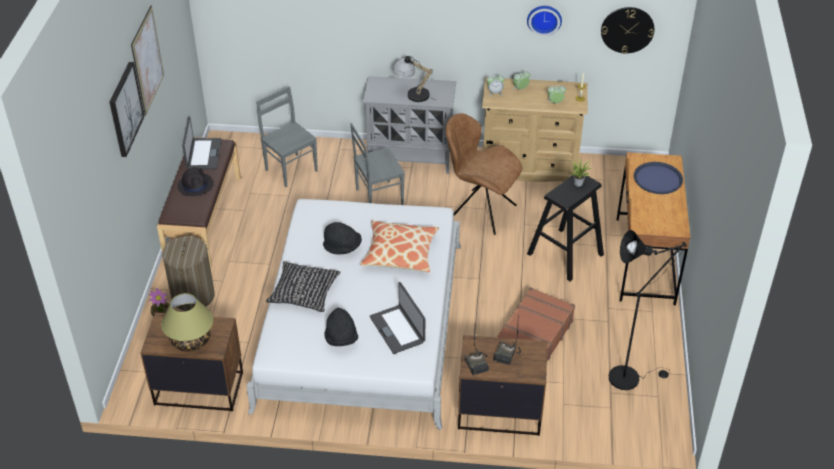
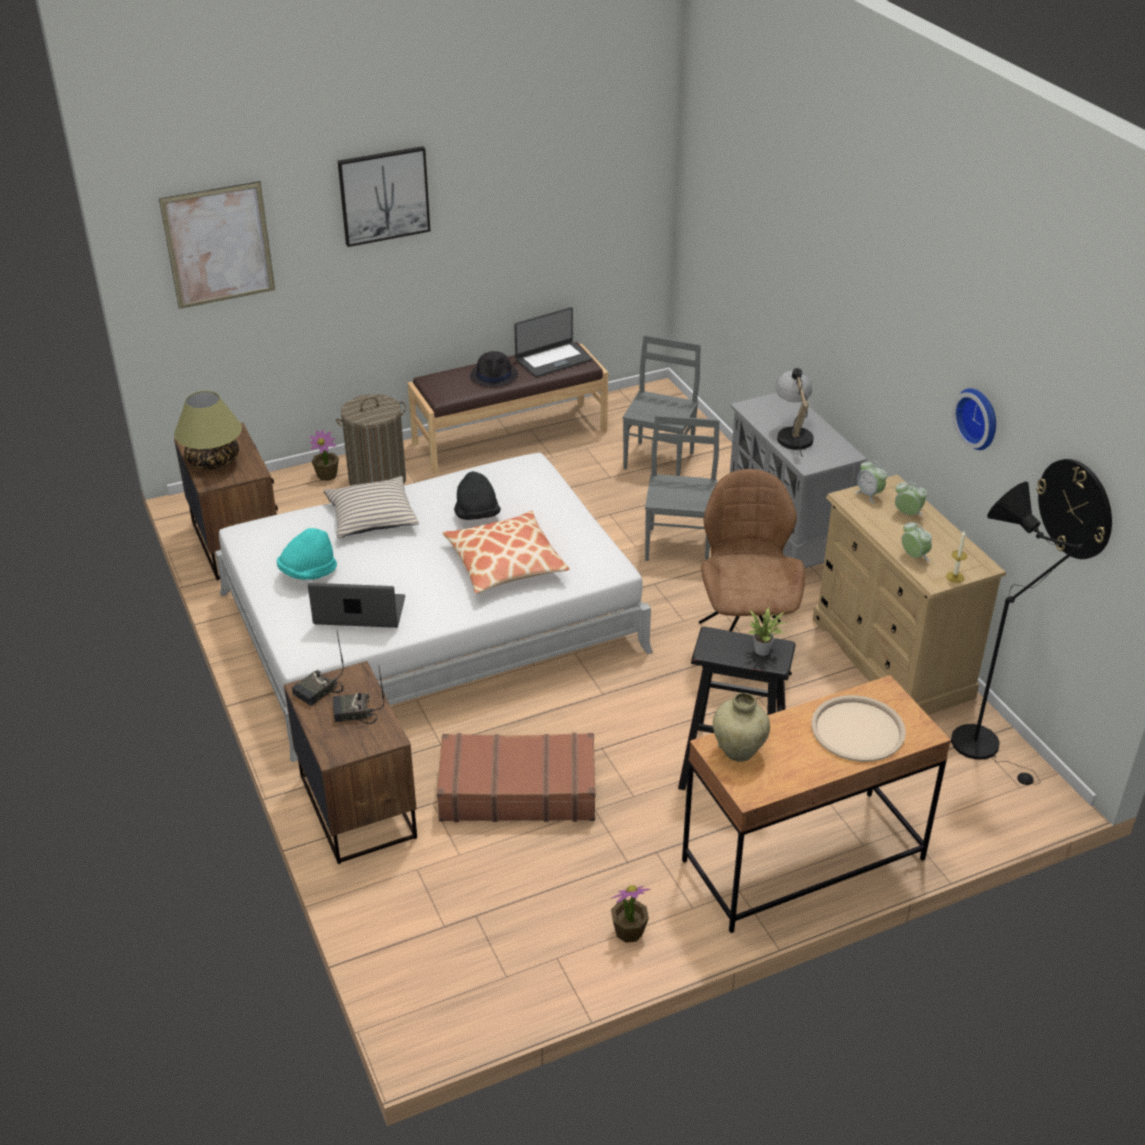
camera: 60 degrees right, 5 degrees down
(147, 60) = (486, 176): picture -> picture (218, 245)
(304, 292) = (371, 517): black pillow -> beige pillow
(341, 338) = (308, 572): black hat -> turquoise hat
(378, 197) = (680, 546): grey chair -> grey chair turned 60 degrees clockwise
(398, 329) = (359, 612): laptop -> laptop turned 60 degrees clockwise
(629, 376) = (525, 927): black floor lamp -> black floor lamp (984, 747)
(649, 221) = (738, 751): none -> beige vase
(654, 340) = (628, 932): none -> potted plant
(657, 179) = (857, 730): blue tray -> beige tray

